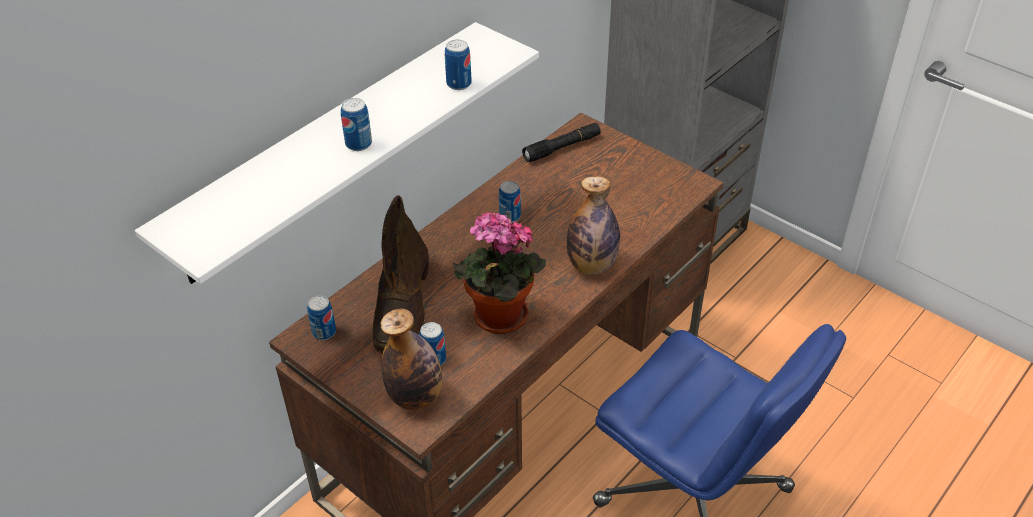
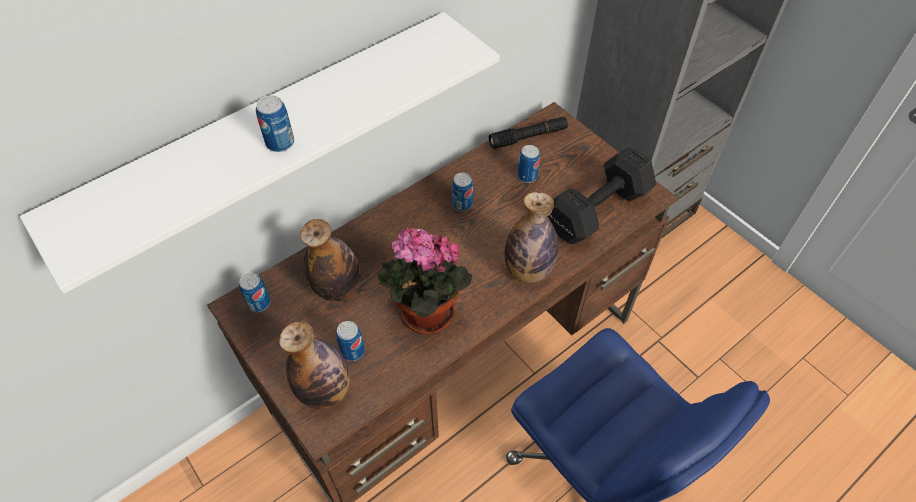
camera: 10 degrees right, 10 degrees up
(402, 307) = (338, 288): brown boot -> bottle
(459, 84) = (405, 83): can -> can (527, 176)
(650, 202) = (600, 209): none -> black dumbbell

